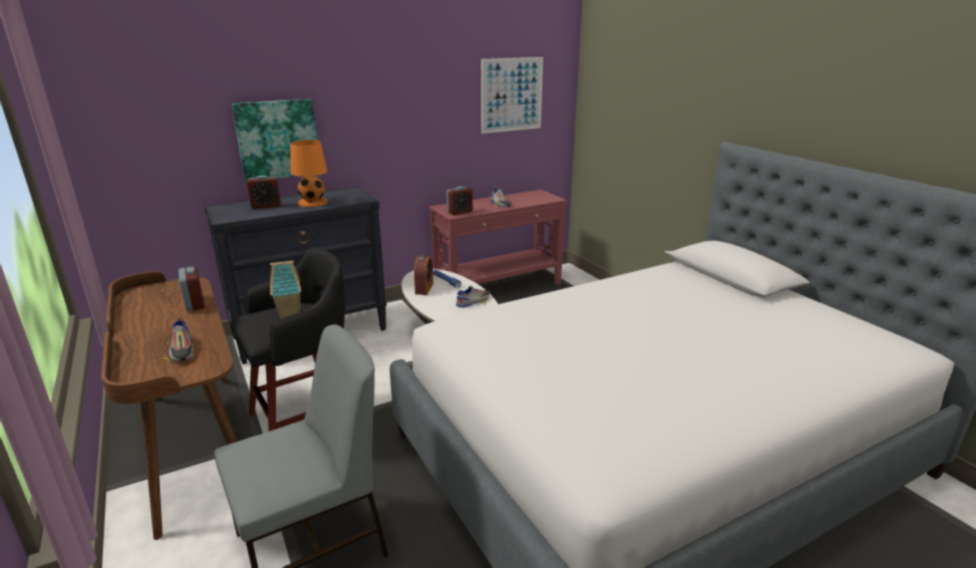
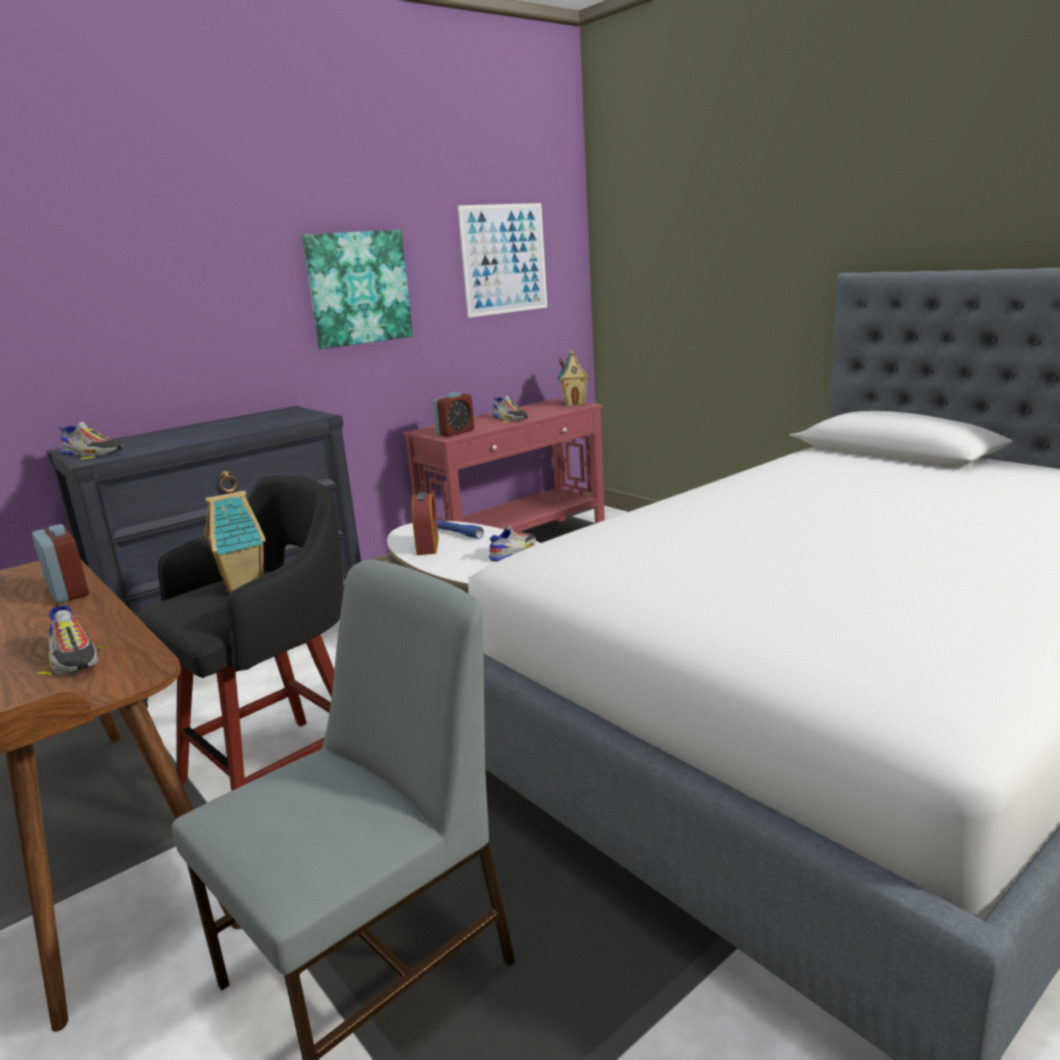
camera: 10 degrees left, 5 degrees down
(227, 213) = (92, 453): none -> shoe
(266, 206) = (156, 439): alarm clock -> none
(277, 139) = (162, 335): picture -> picture (358, 288)
(313, 202) = (234, 427): orange table lamp -> none
(549, 197) = (574, 404): none -> toy house

